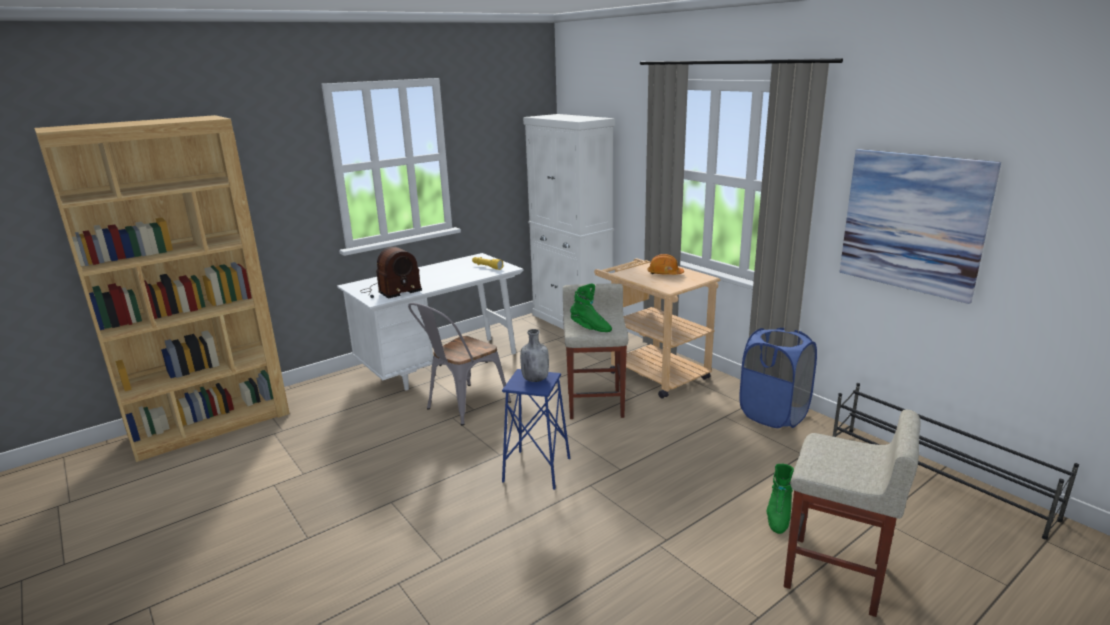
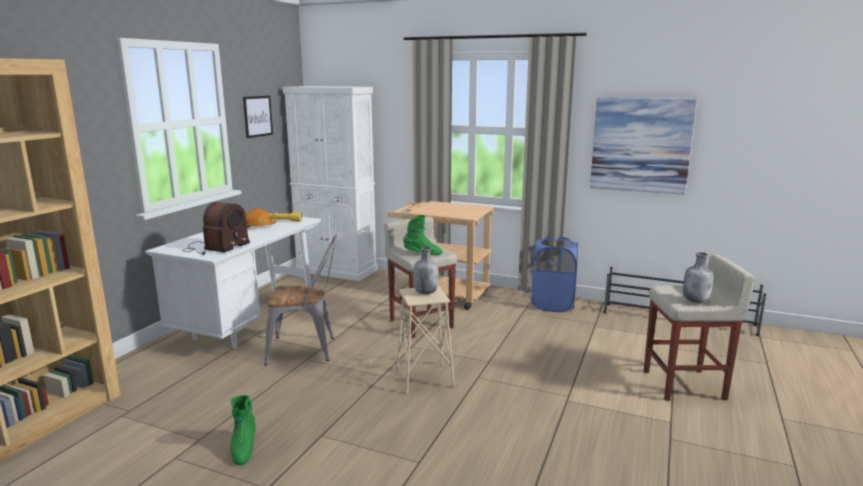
camera: 30 degrees left, 5 degrees down
(462, 407) = (307, 349): grey chair -> grey chair turned 105 degrees counterclockwise
(489, 150) = (258, 116): none -> picture
(537, 470) = (425, 378): blue stool -> beige stool
(664, 274) = (450, 208): orange hard hat -> orange hard hat (259, 226)
(778, 516) = (619, 362): green boot -> green boot (243, 448)
(839, 470) = (696, 301): none -> grey bottle

